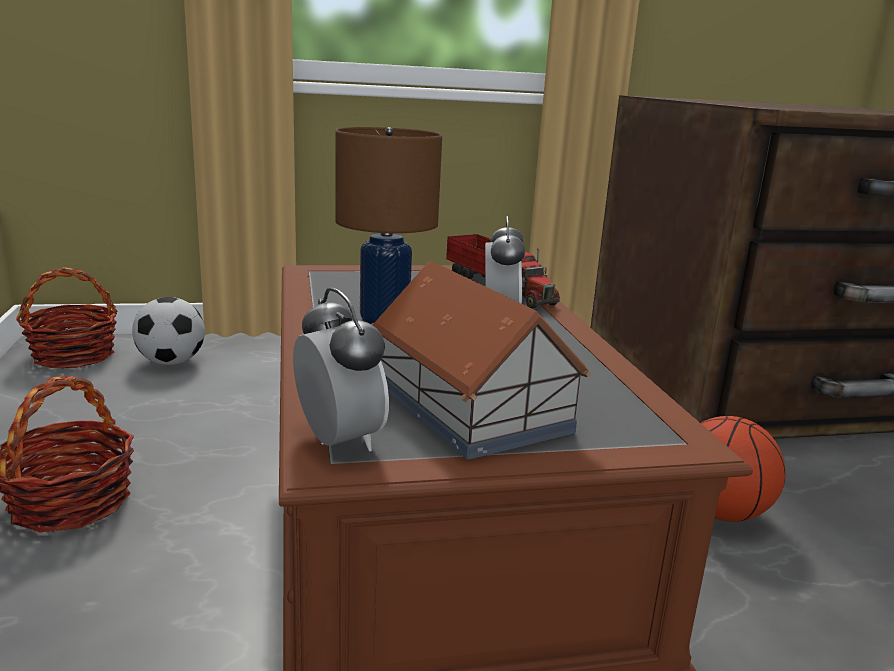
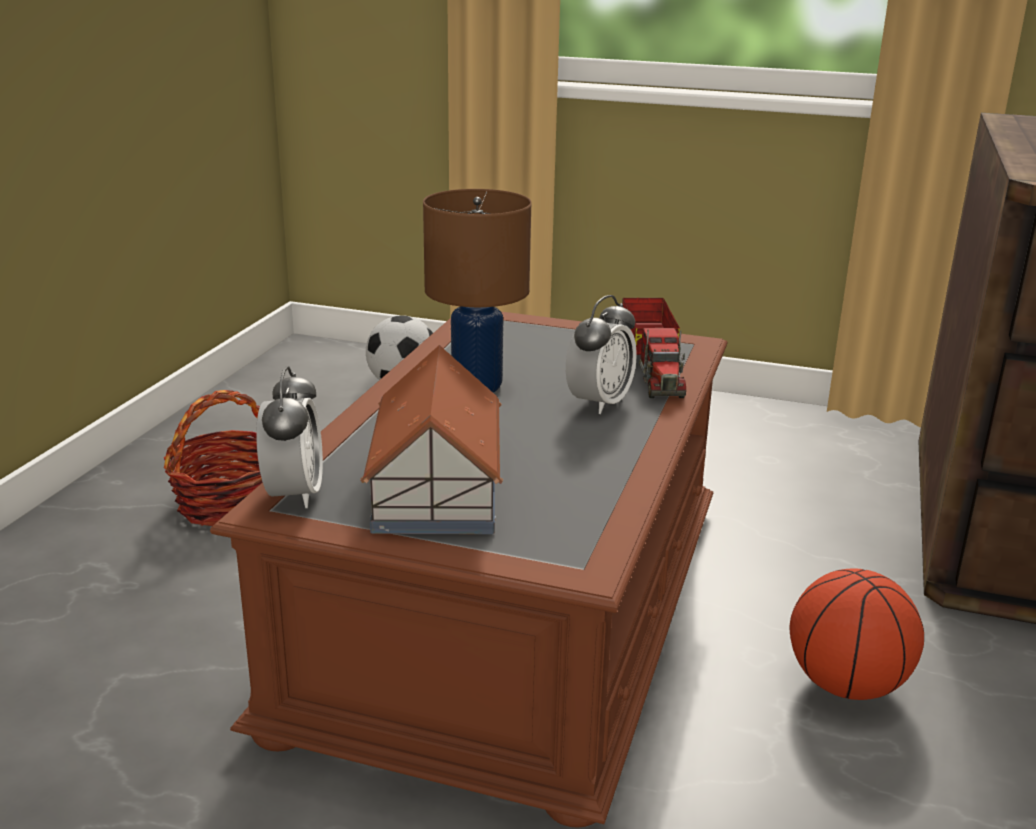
camera: 30 degrees right, 5 degrees up
(74, 355) = (323, 362): basket -> none

